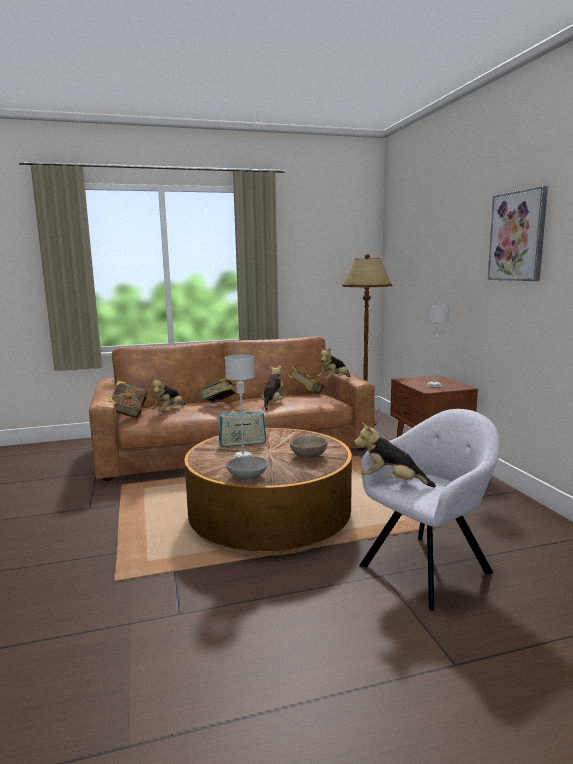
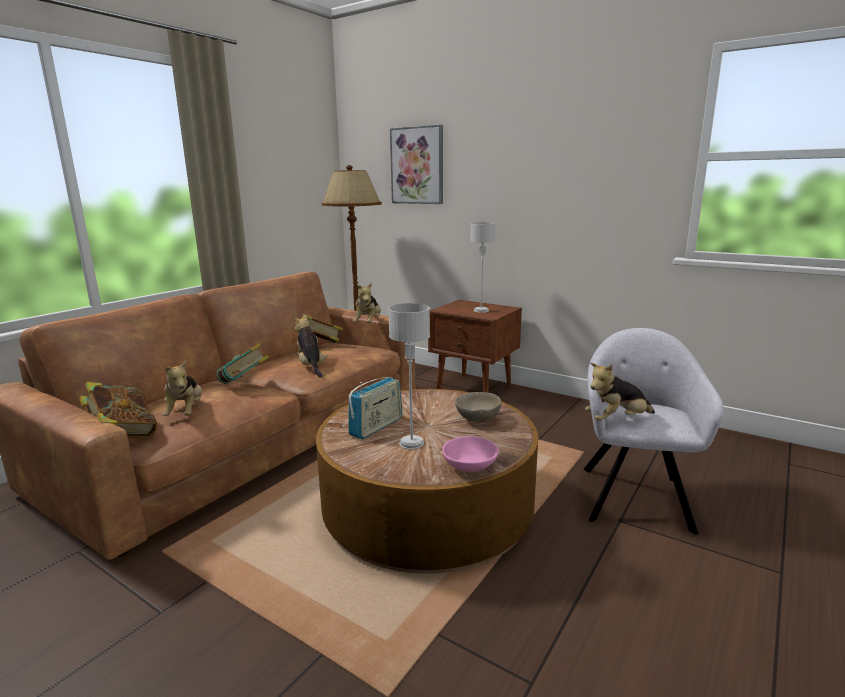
camera: 40 degrees left, 5 degrees up
(247, 476) = (469, 466): grey bowl -> pink bowl
(517, 236) = (569, 148): picture -> picture (417, 165)

